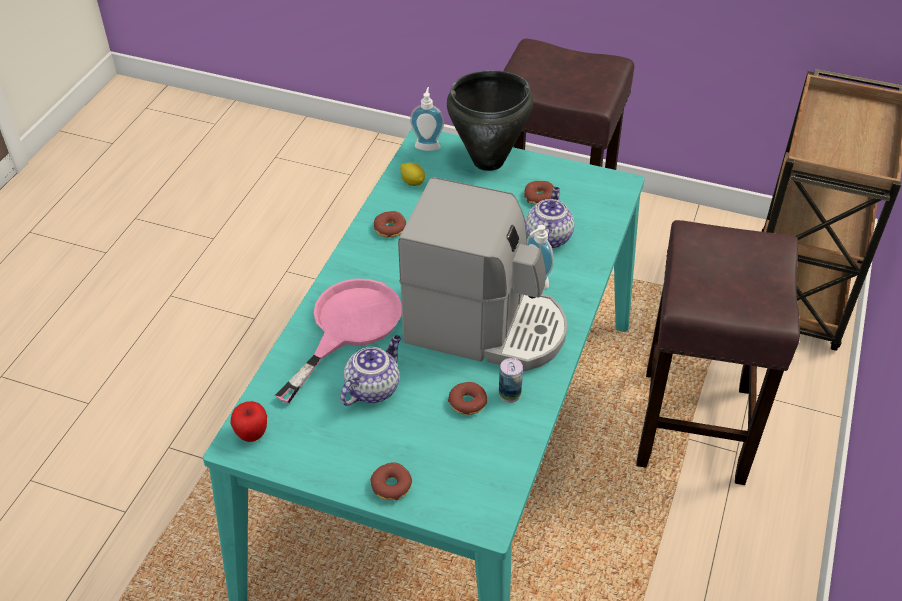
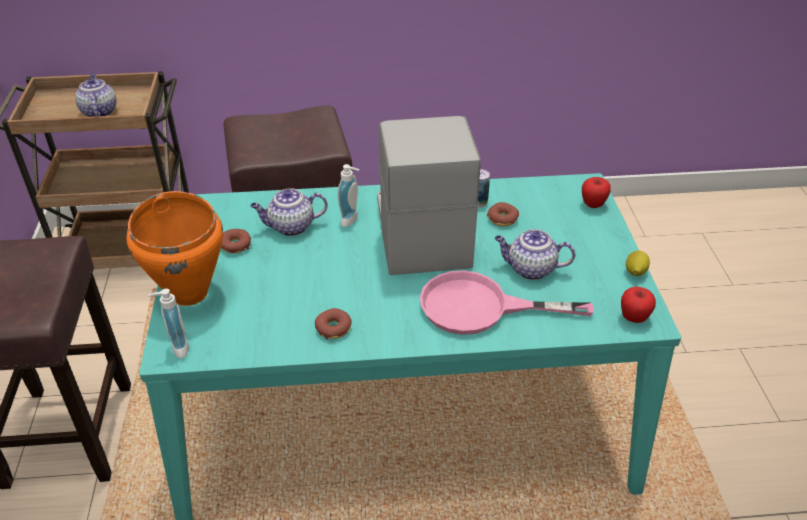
camera: 115 degrees left, 5 degrees down
(391, 486) = (603, 230): donut -> none
(413, 182) = (250, 337): lemon -> lemon (635, 272)
(444, 503) = (593, 204): none -> apple
(489, 161) = (190, 293): black cooking pot -> orange cooking pot
(831, 141) = (99, 111): none -> teapot

